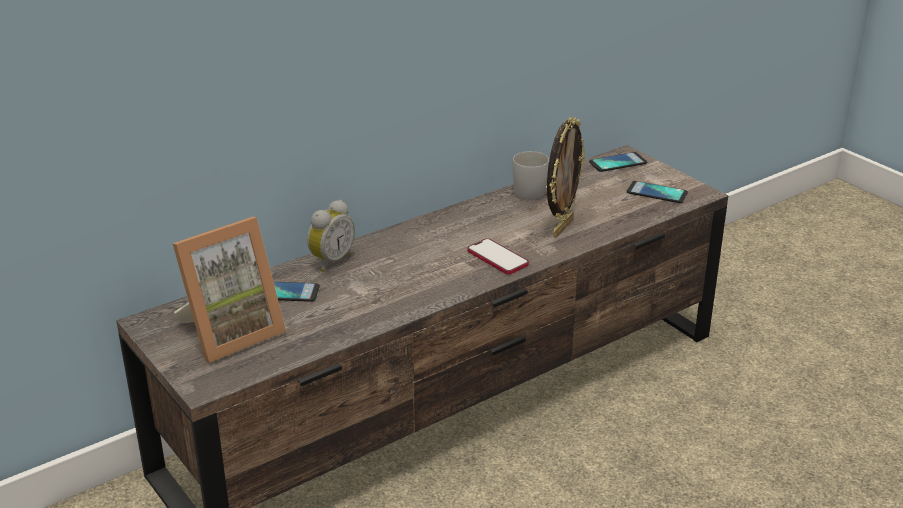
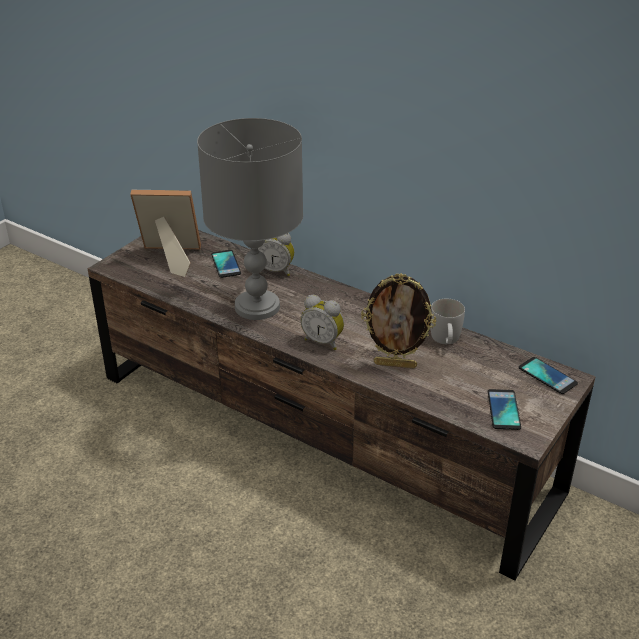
camera: 70 degrees right, 5 degrees up
(230, 333) = (169, 258): picture frame -> picture frame turned 150 degrees clockwise
(399, 286) = (258, 306): none -> grey table lamp
(497, 258) = (323, 341): phone -> alarm clock

